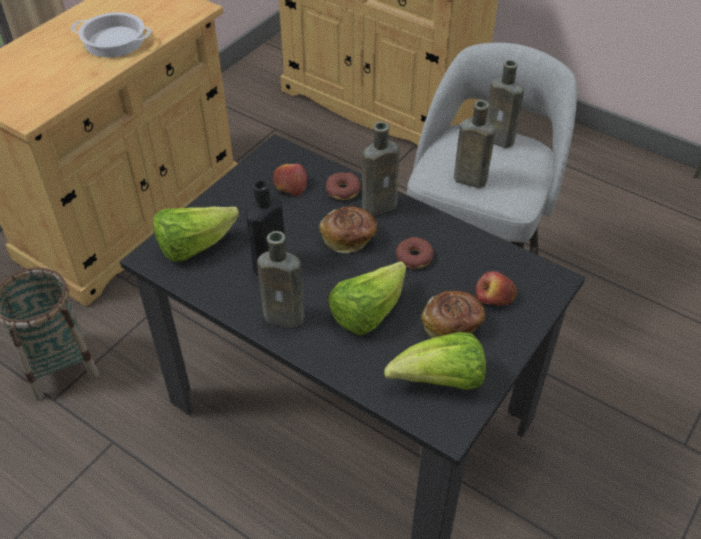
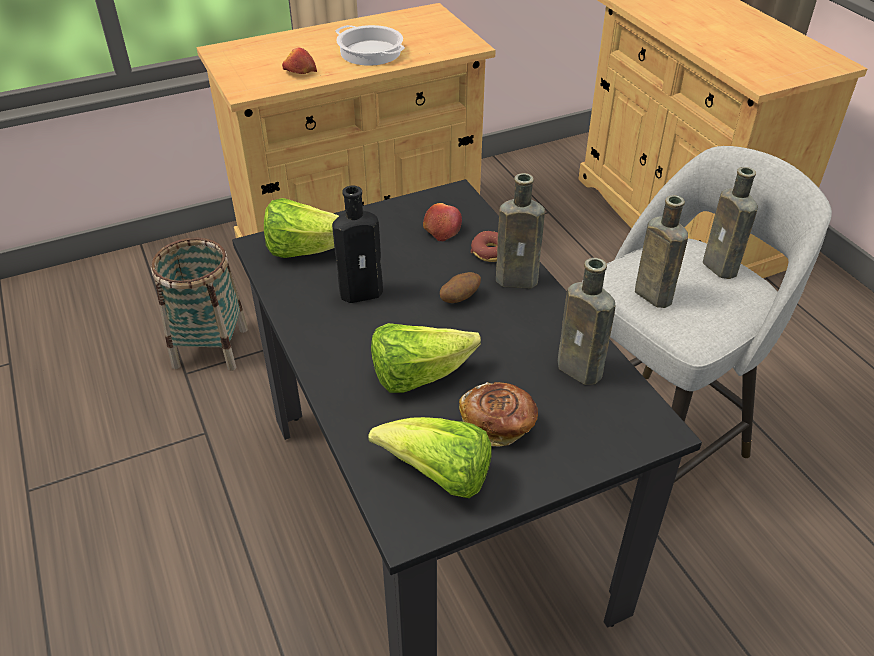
camera: 30 degrees right, 5 degrees down
(287, 317) = (335, 347): brown bottle -> brown bottle (582, 371)
(349, 238) = (459, 298): bread -> potato
(414, 257) = (513, 342): donut -> none
(494, 297) = (571, 417): apple -> apple (299, 72)

